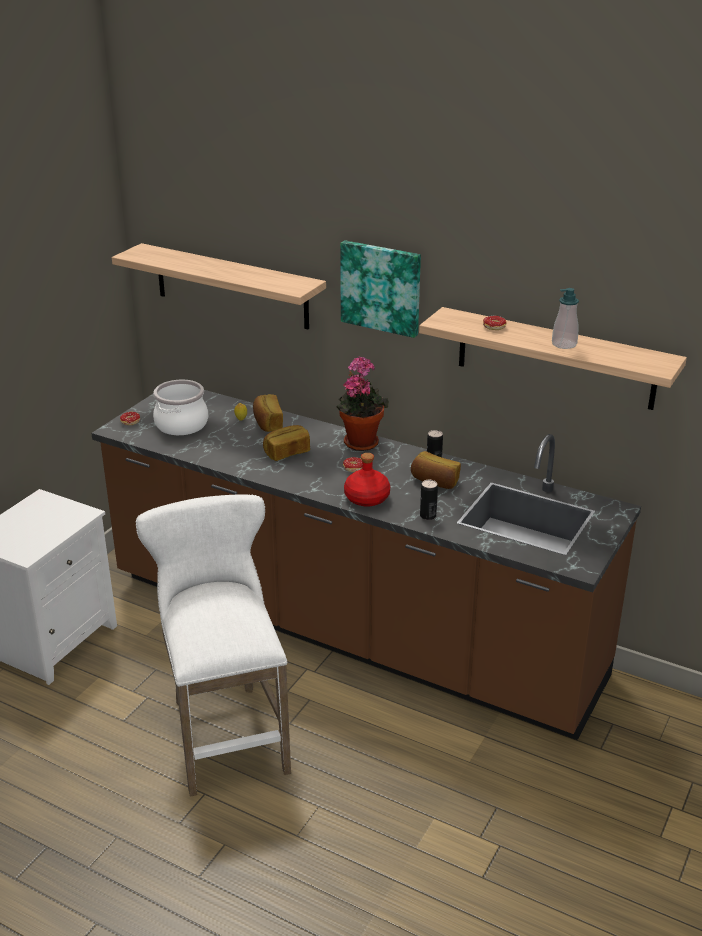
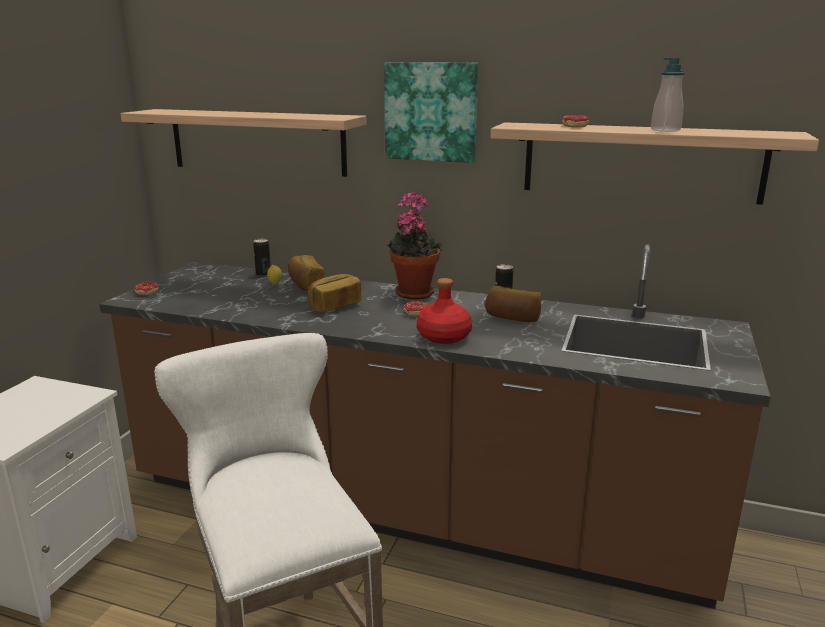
camera: 10 degrees left, 10 degrees down
(181, 424) = (207, 291): cooking pot -> none
(428, 516) = (524, 347): can -> can (263, 274)

